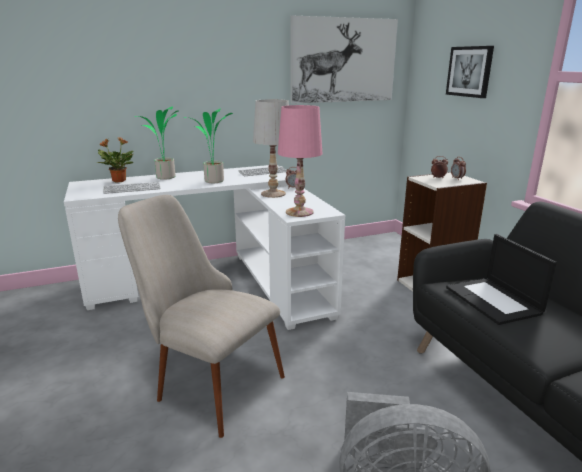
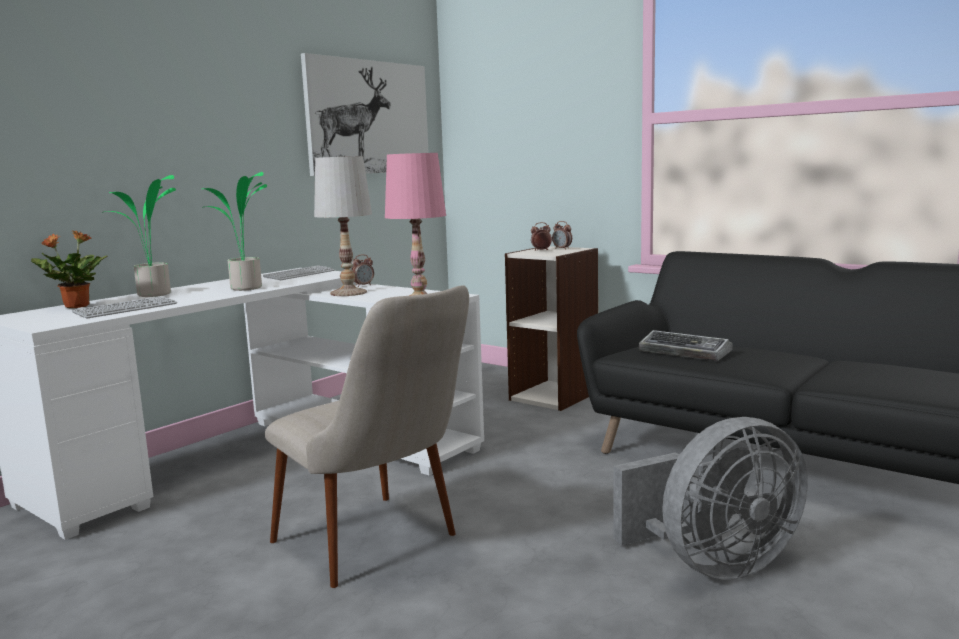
camera: 30 degrees left, 10 degrees down
(207, 380) = (380, 548): beige chair -> beige chair turned 135 degrees counterclockwise
(469, 71) = (537, 125): picture -> none
(494, 301) = (686, 353): laptop -> keyboard

